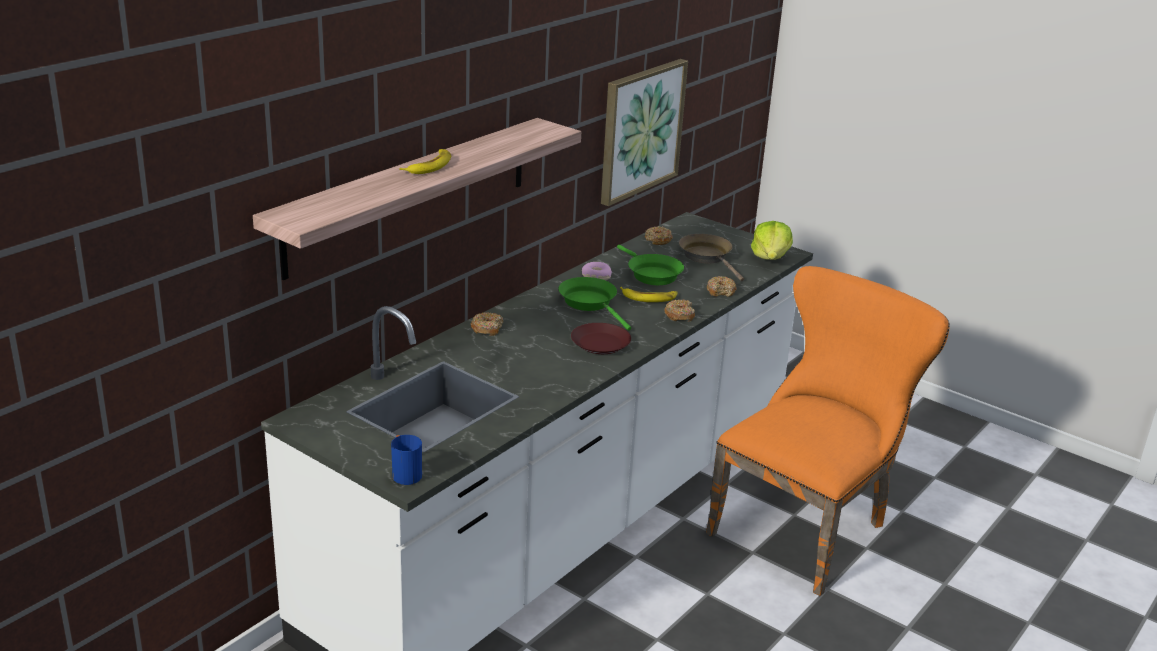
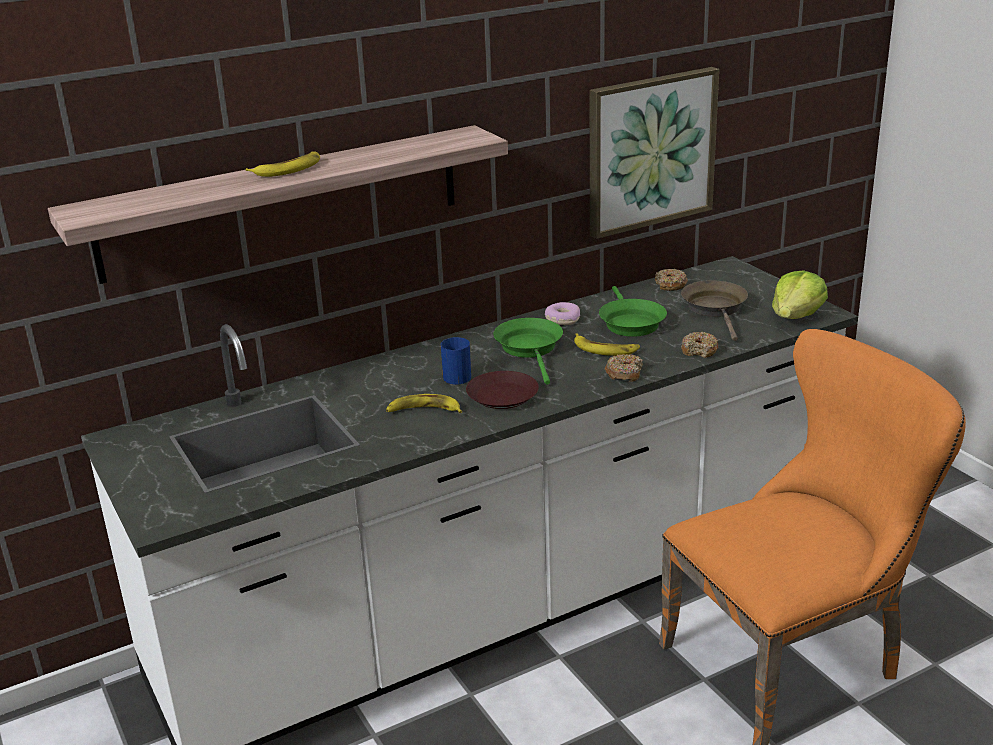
camera: 25 degrees right, 0 degrees up
(404, 474) = (163, 514): blue mug -> blue mug (456, 375)
(487, 329) = (391, 365): donut -> none
(547, 363) = (424, 411): none -> banana

